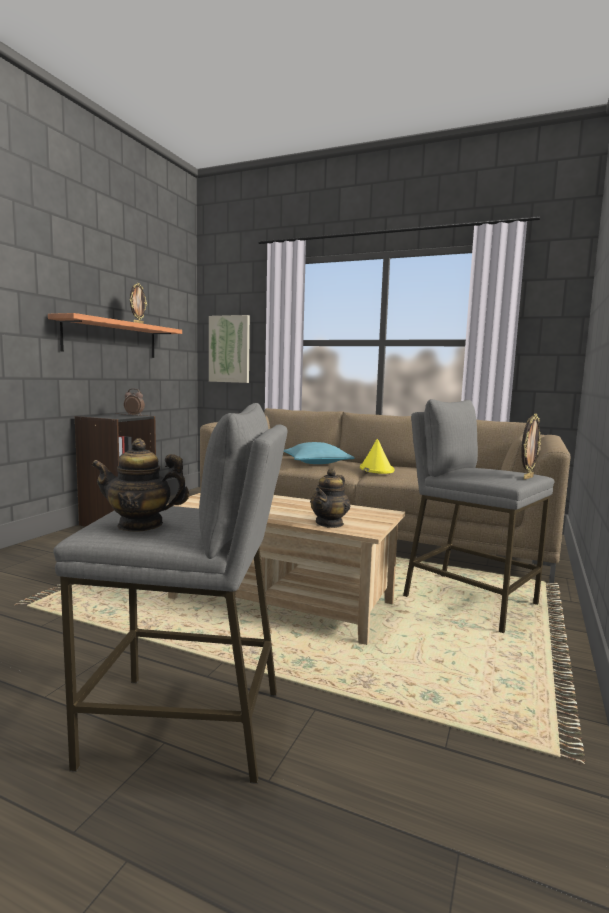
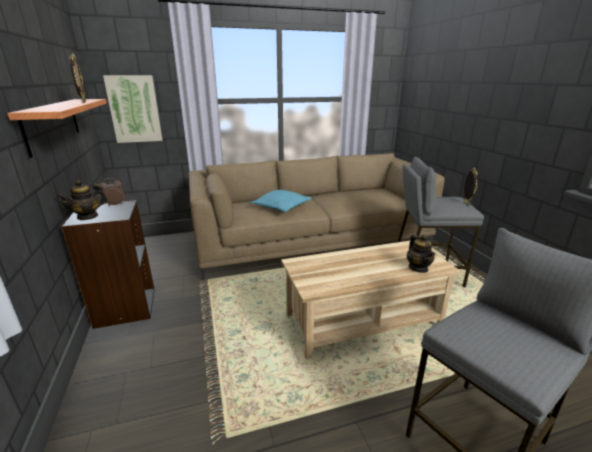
camera: 40 degrees left, 15 degrees up
(140, 525) = (524, 353): teapot -> teapot (88, 216)
(376, 469) = (325, 203): yellow hat -> none

